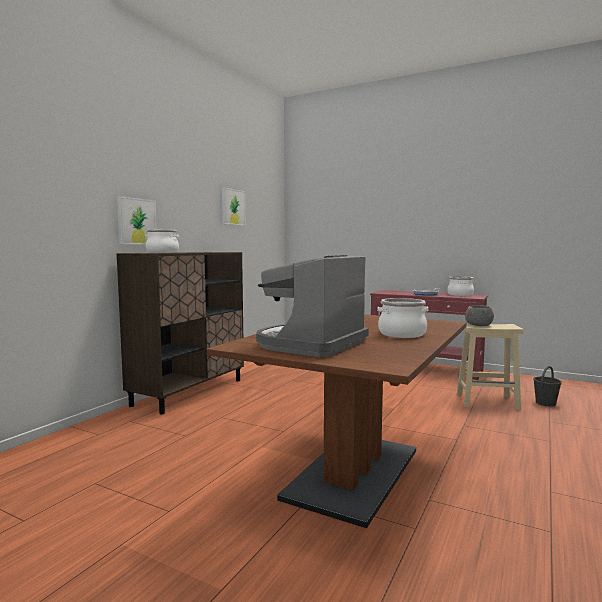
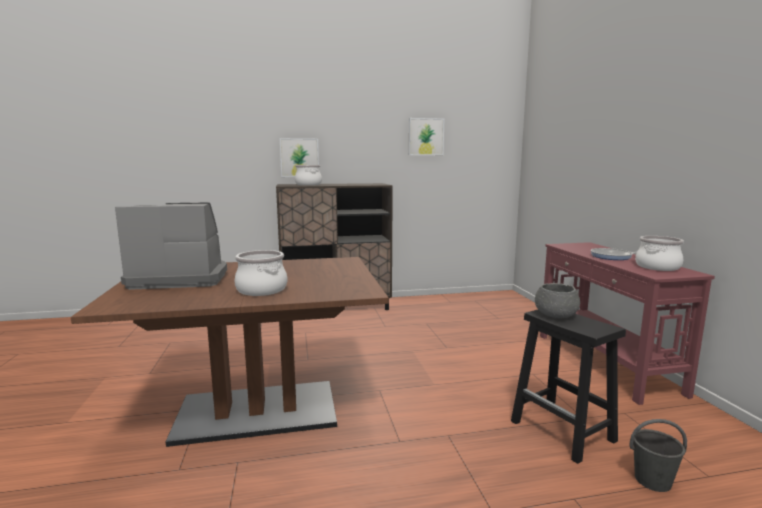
camera: 50 degrees right, 5 degrees up
(488, 401) = (563, 431): beige stool -> black stool

